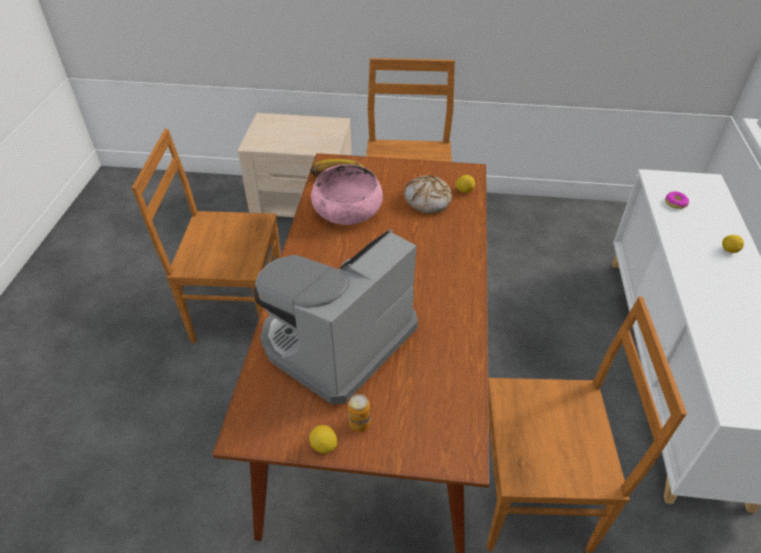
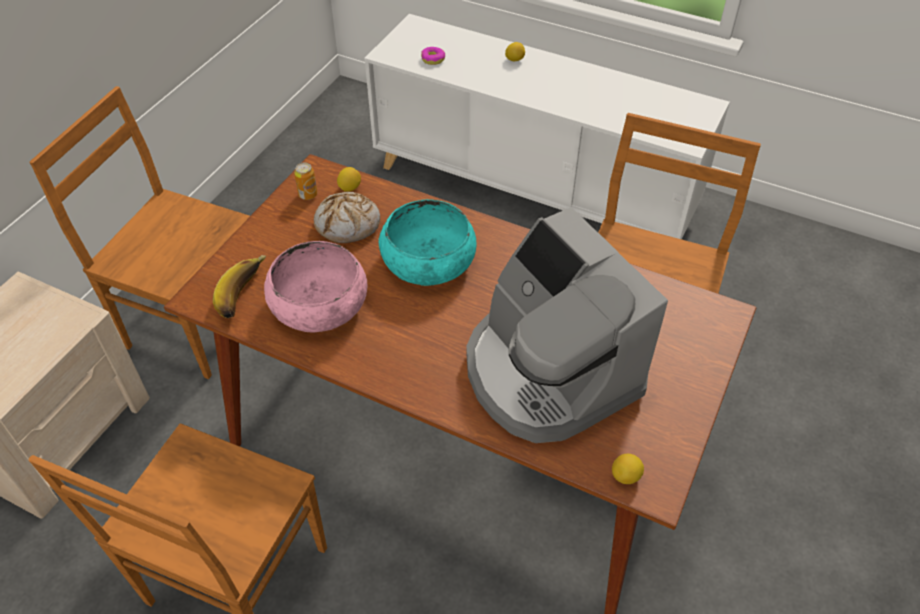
camera: 70 degrees left, 5 degrees up
(324, 446) = (689, 418): lemon -> lemon (625, 476)
(359, 424) = (669, 381): can -> can (308, 194)
(416, 248) = (428, 261): none -> turquoise bowl

